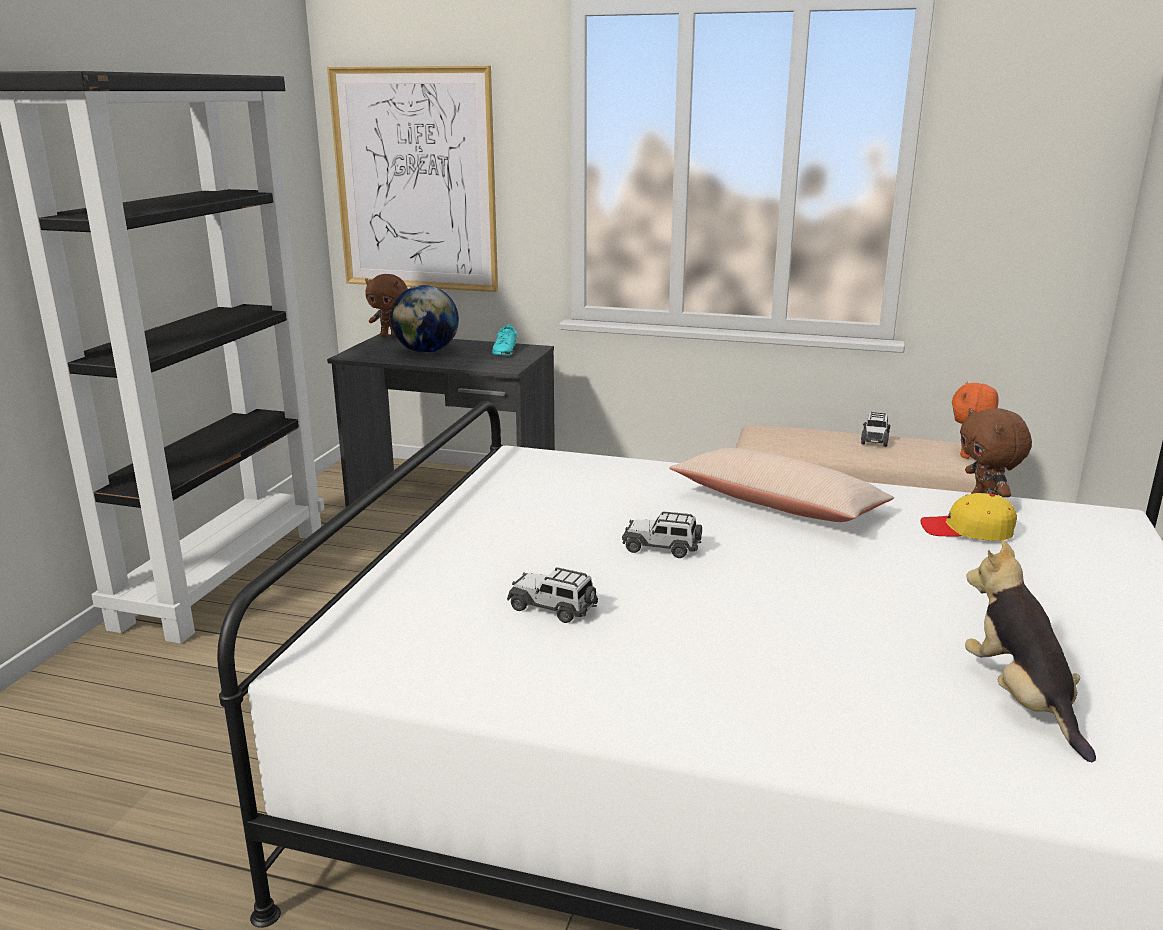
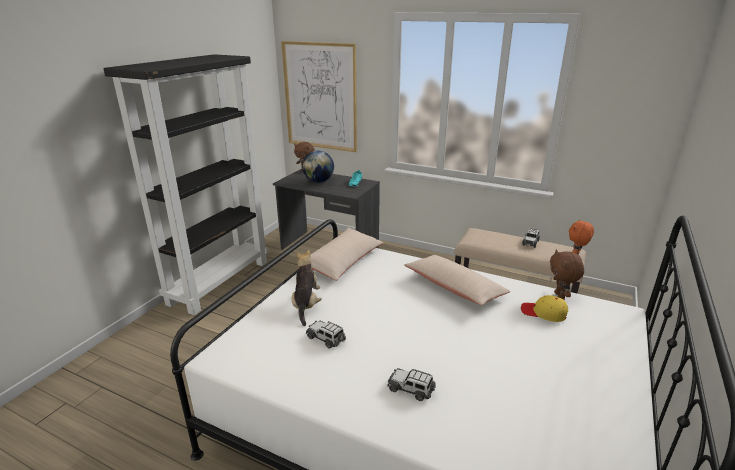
camera: 10 degrees right, 5 degrees up
(530, 479) = (343, 261): none -> beige pillow
(661, 547) = (388, 308): toy car -> toy car (411, 389)
(1020, 699) = (526, 420): plush toy -> plush toy (306, 305)

